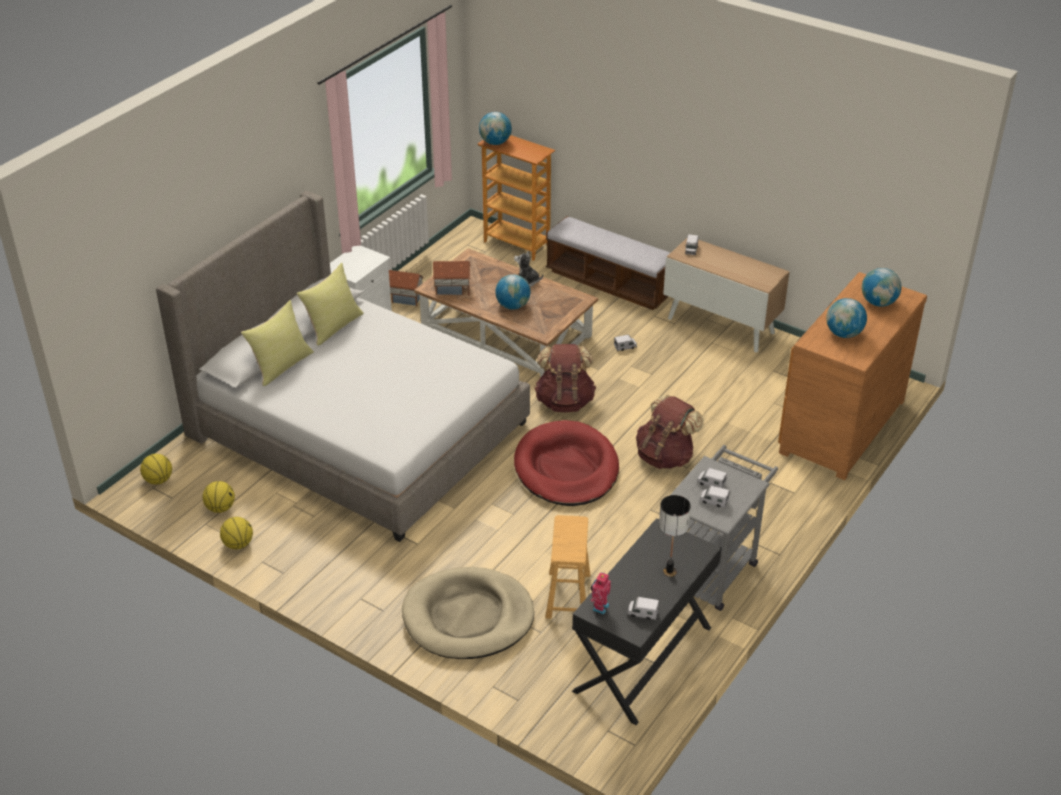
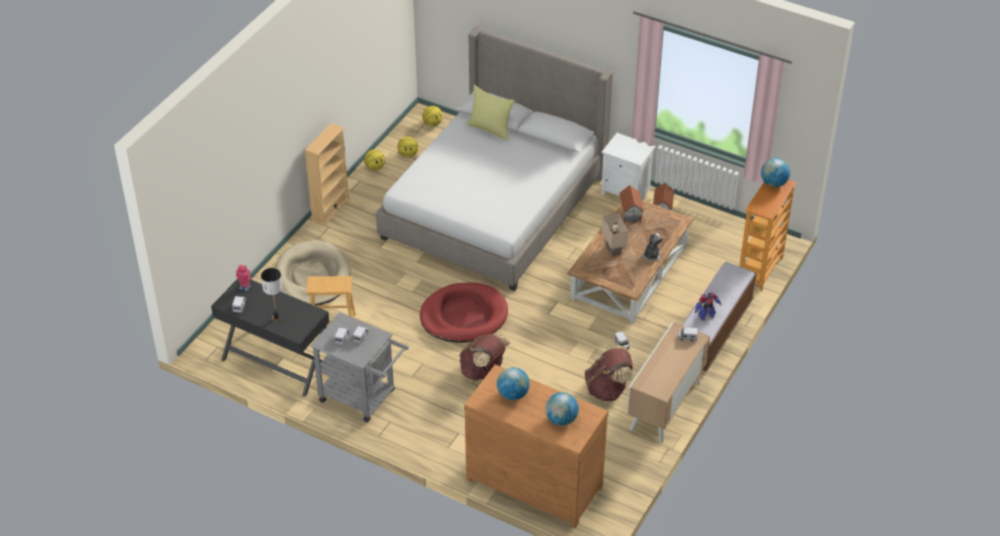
camera: 85 degrees right, 5 degrees up
(319, 595) = (330, 209): none -> beige bookcase
(333, 326) = (540, 146): yellow pillow -> none
(513, 306) = (614, 250): globe -> beige table lamp
(564, 401) = (543, 311): brown backpack -> brown backpack (608, 389)
(635, 250) = (706, 315): none -> toy robot

